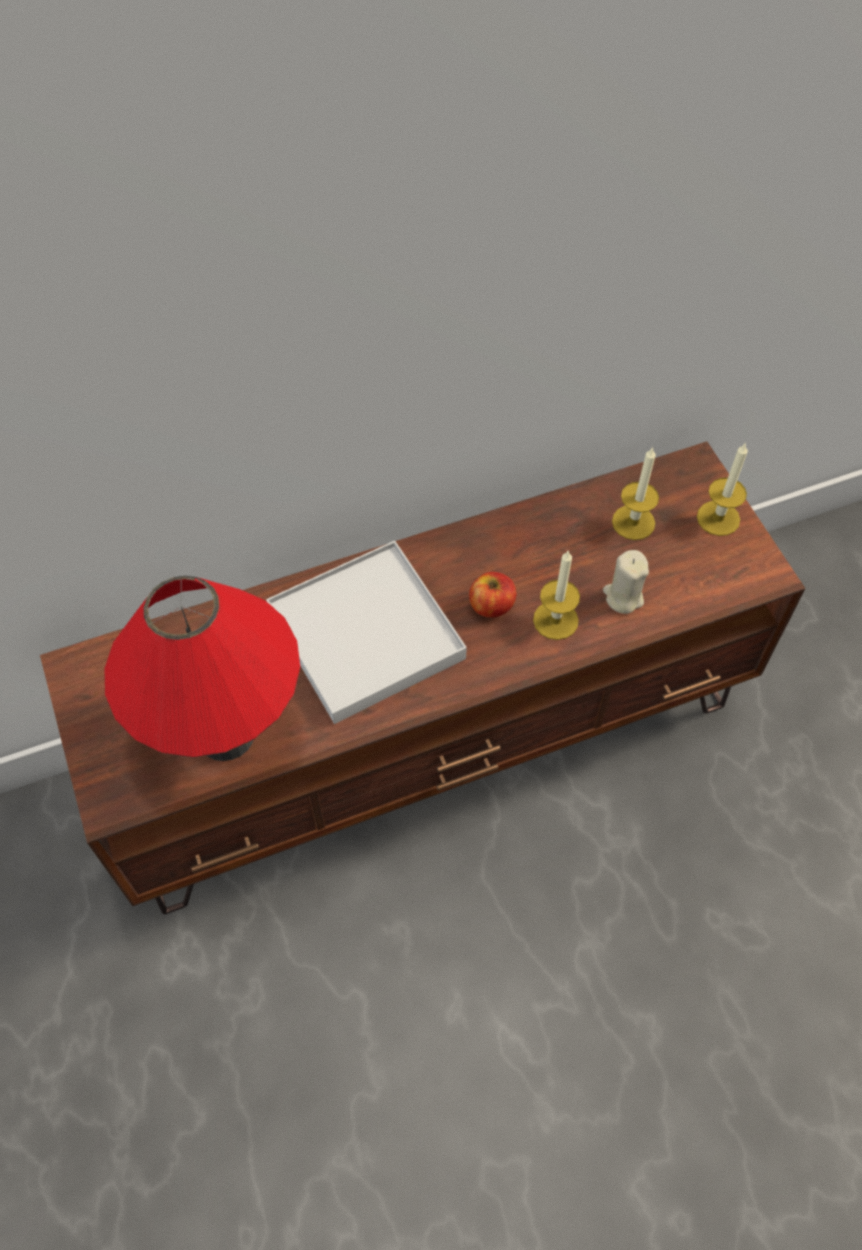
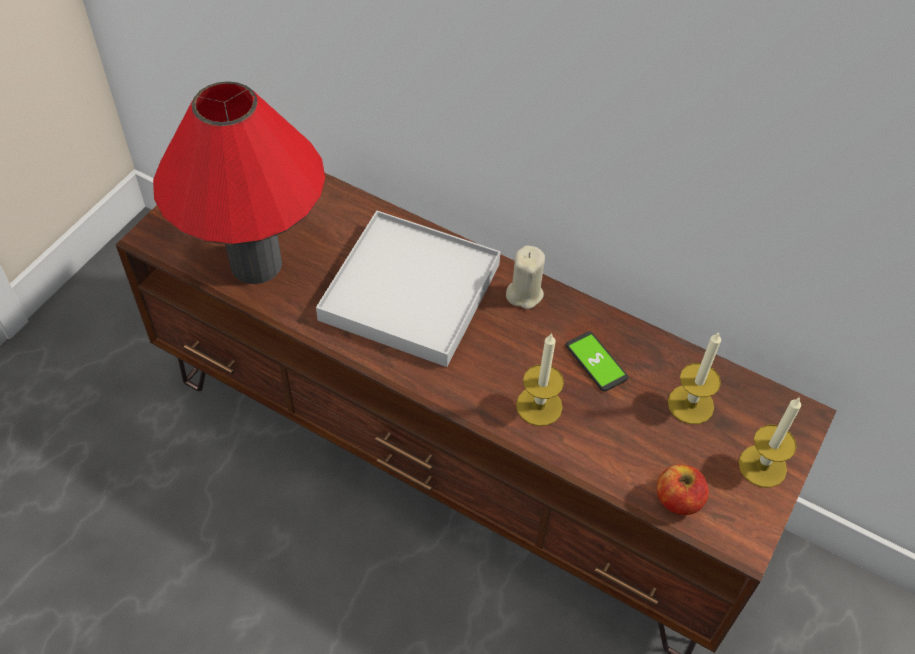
camera: 50 degrees right, 5 degrees down
(491, 605) = (511, 354): apple -> apple (678, 499)
(546, 554) = (596, 362): none -> phone
(623, 597) = (608, 440): beige candle -> beige candle (524, 293)

